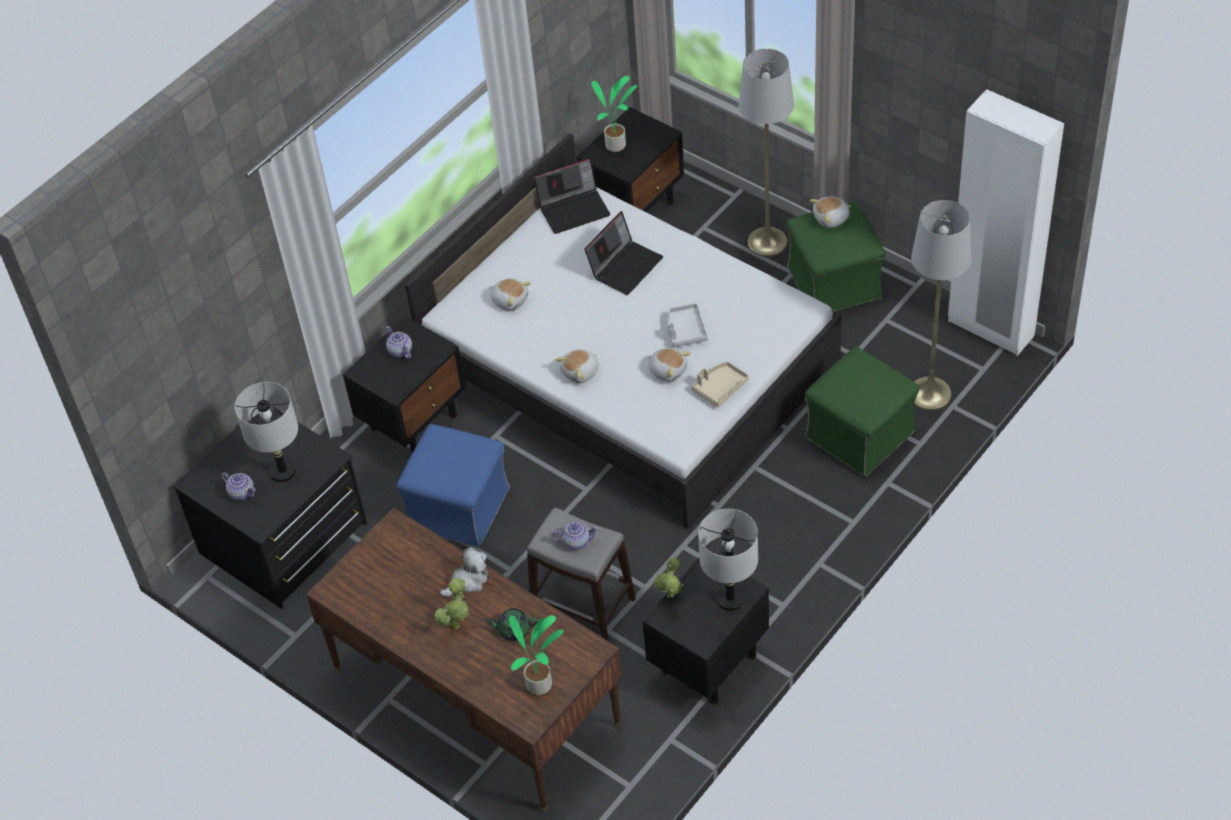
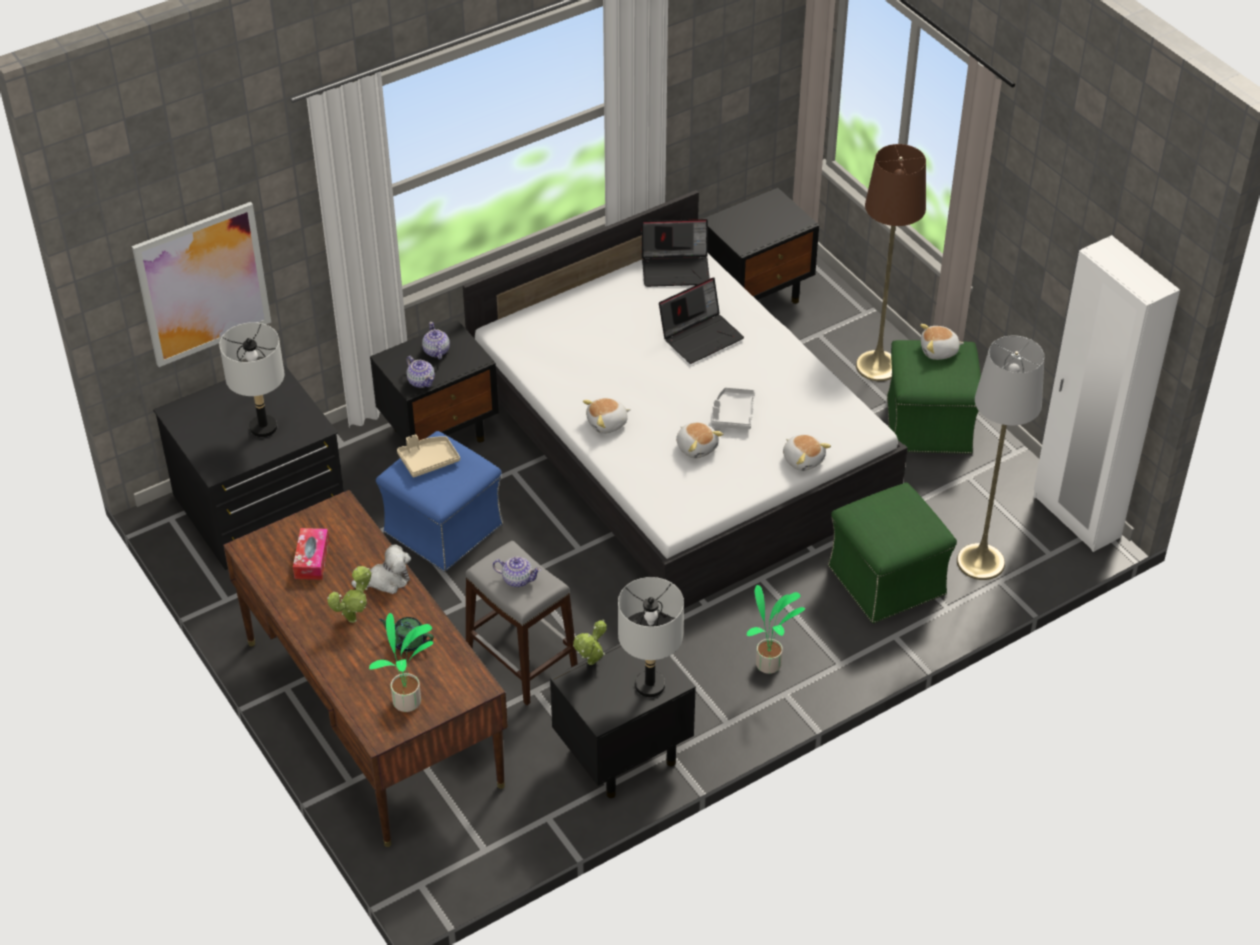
camera: 15 degrees right, 5 degrees down
(195, 361) = (203, 284): none -> picture
(241, 492) = (214, 434): teapot -> teapot (421, 381)
(392, 582) = (312, 559): none -> tissue box
(510, 300) = (570, 336): plush toy -> plush toy (803, 459)
(617, 145) = (747, 220): potted plant -> potted plant (770, 665)
(720, 387) = (742, 479): beige tray -> beige tray (428, 460)
(767, 242) = (877, 366): grey floor lamp -> brown floor lamp

